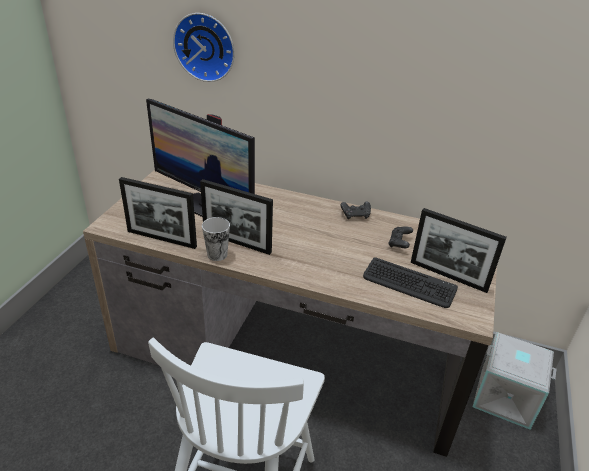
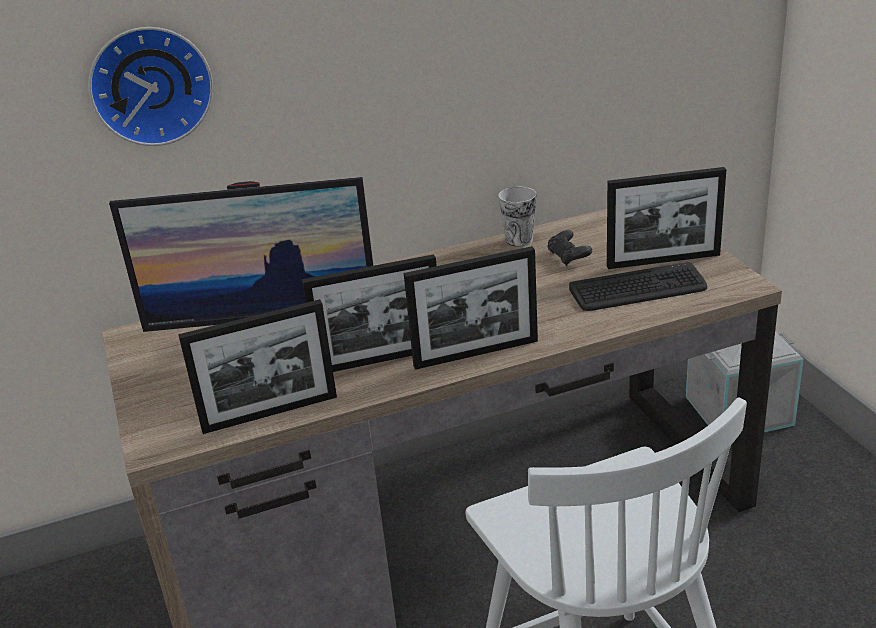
camera: 35 degrees left, 5 degrees down
(217, 254) = (378, 386): cup -> cup (519, 240)
(279, 266) = (476, 353): none -> picture frame
(355, 215) = (476, 255): black game controller -> none

